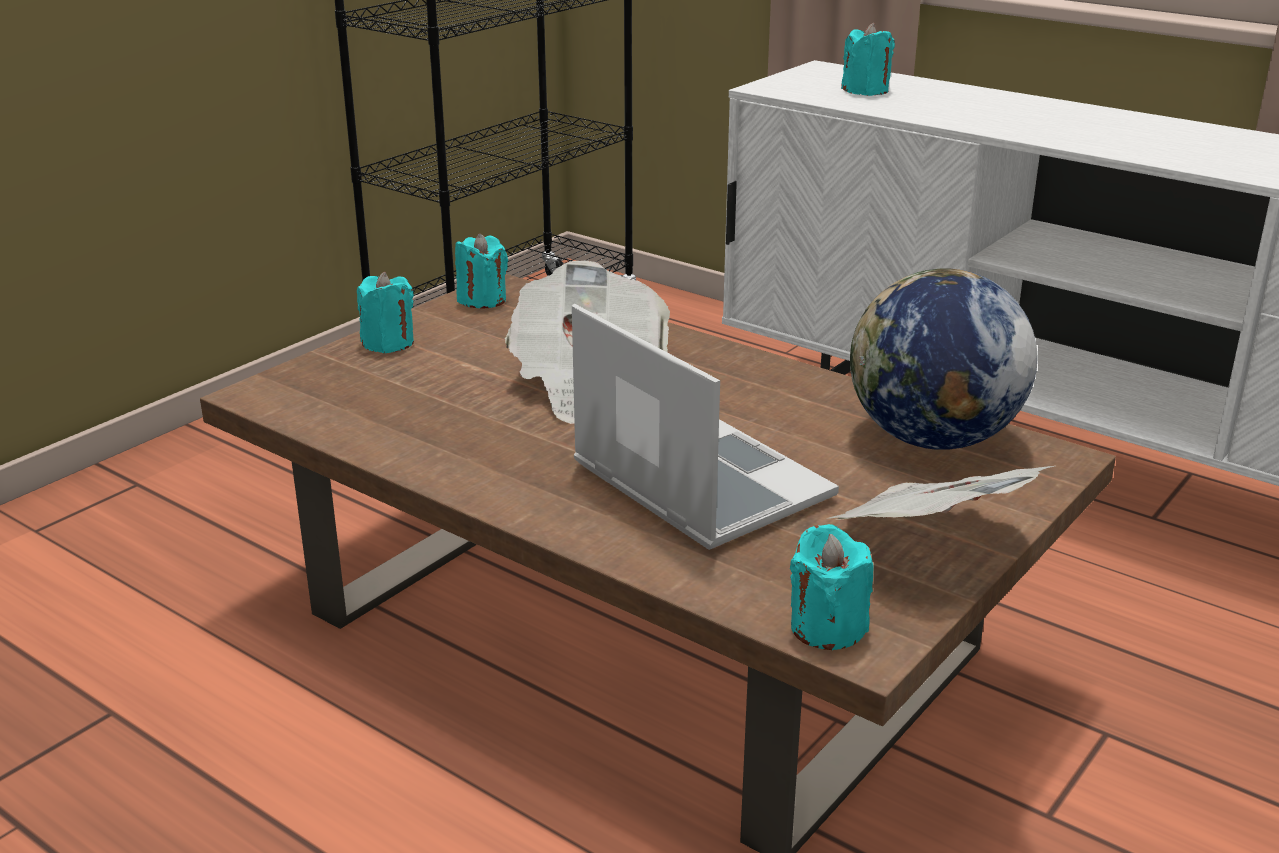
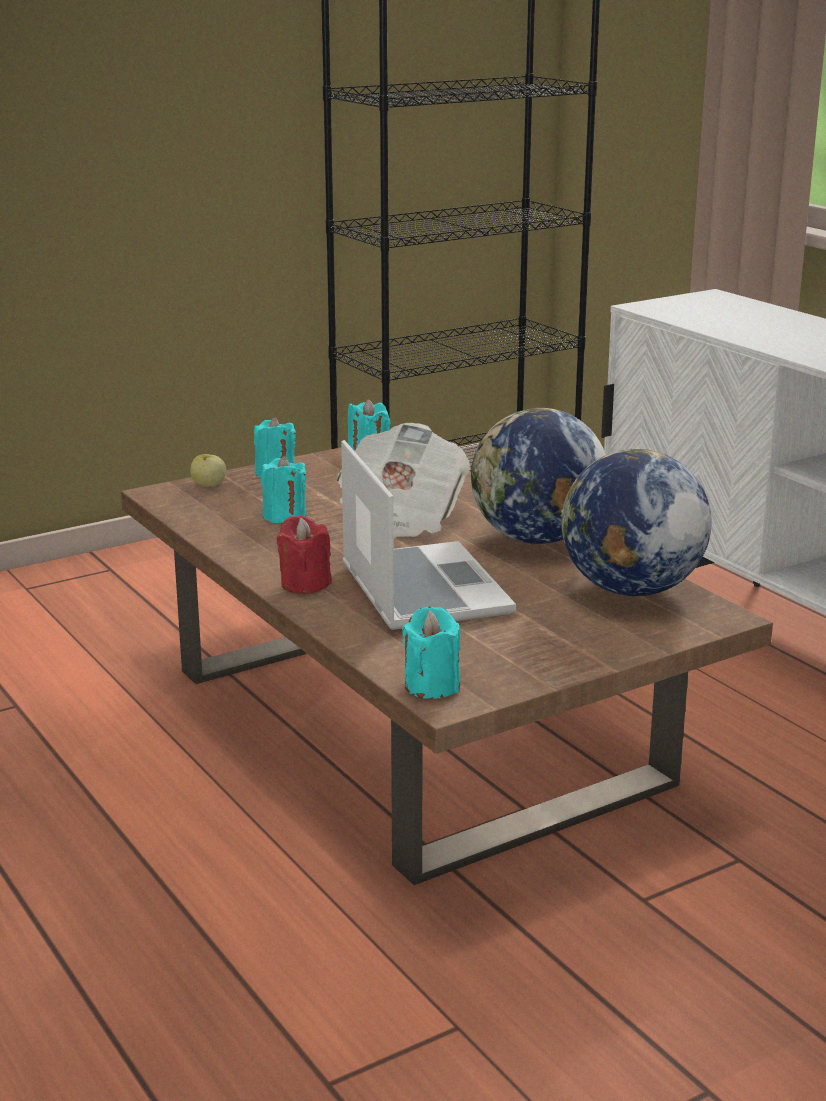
camera: 20 degrees right, 5 degrees down
(315, 373) = (208, 486): none -> apple
(547, 500) = (305, 584): none -> red candle
(771, 387) = (536, 539): none -> globe
(865, 91) = (726, 316): turquoise candle -> turquoise candle (284, 516)
(931, 542) = (560, 651): newspaper -> none

